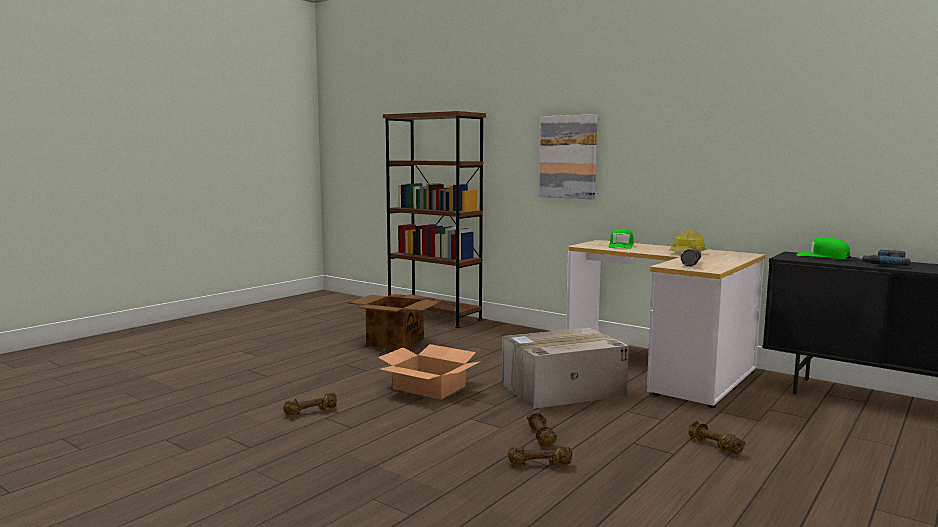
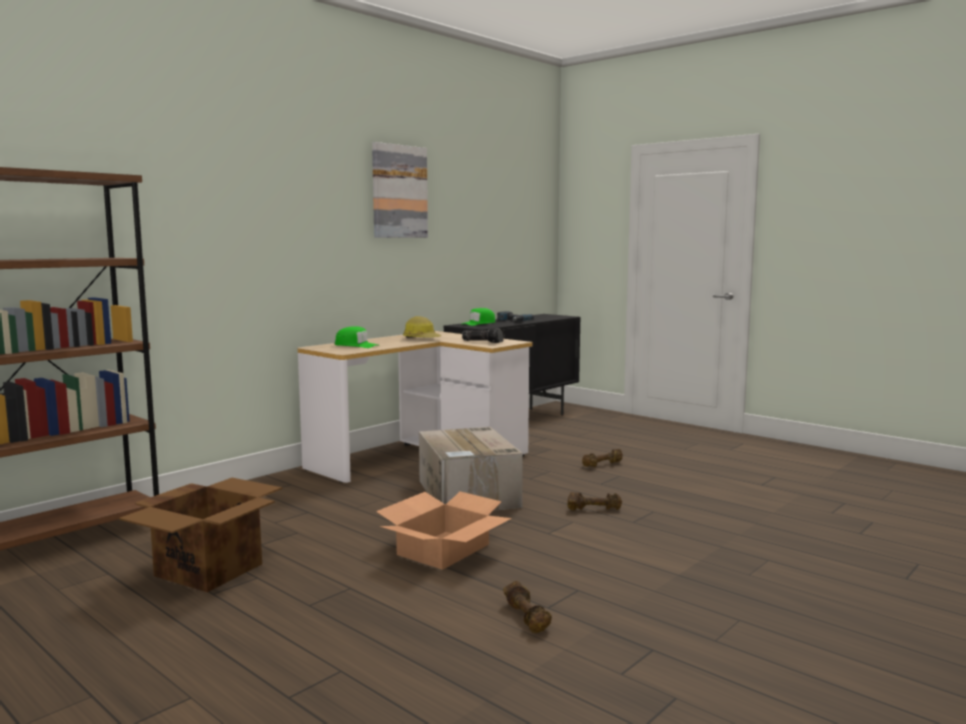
camera: 85 degrees left, 0 degrees up
(540, 465) = (654, 514): brown dumbbell -> none
(568, 157) = (245, 248): picture -> picture (399, 192)

